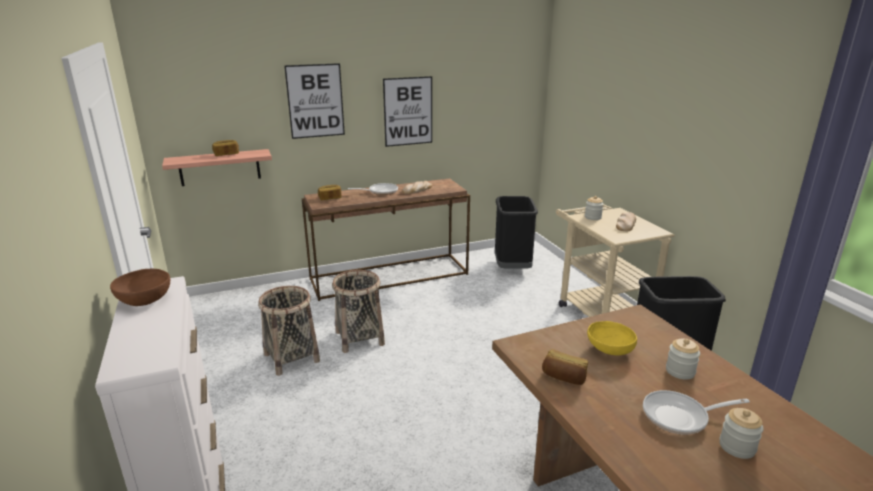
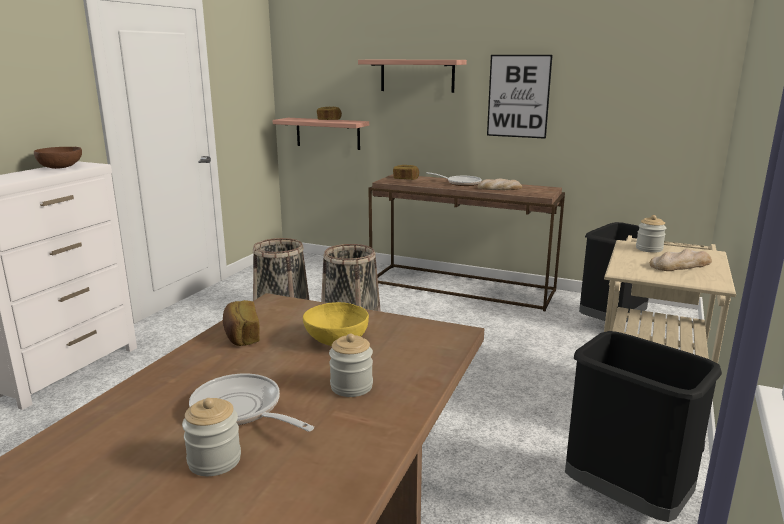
camera: 45 degrees right, 5 degrees down
(315, 101) = (417, 75): picture -> shelf

